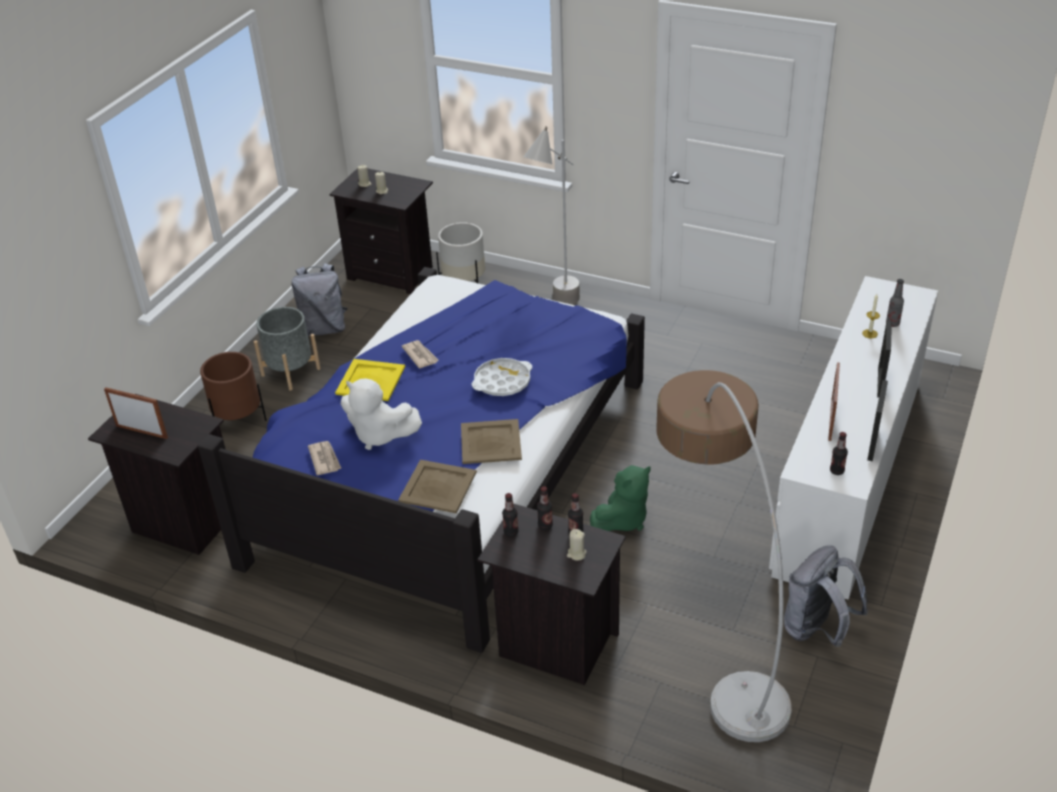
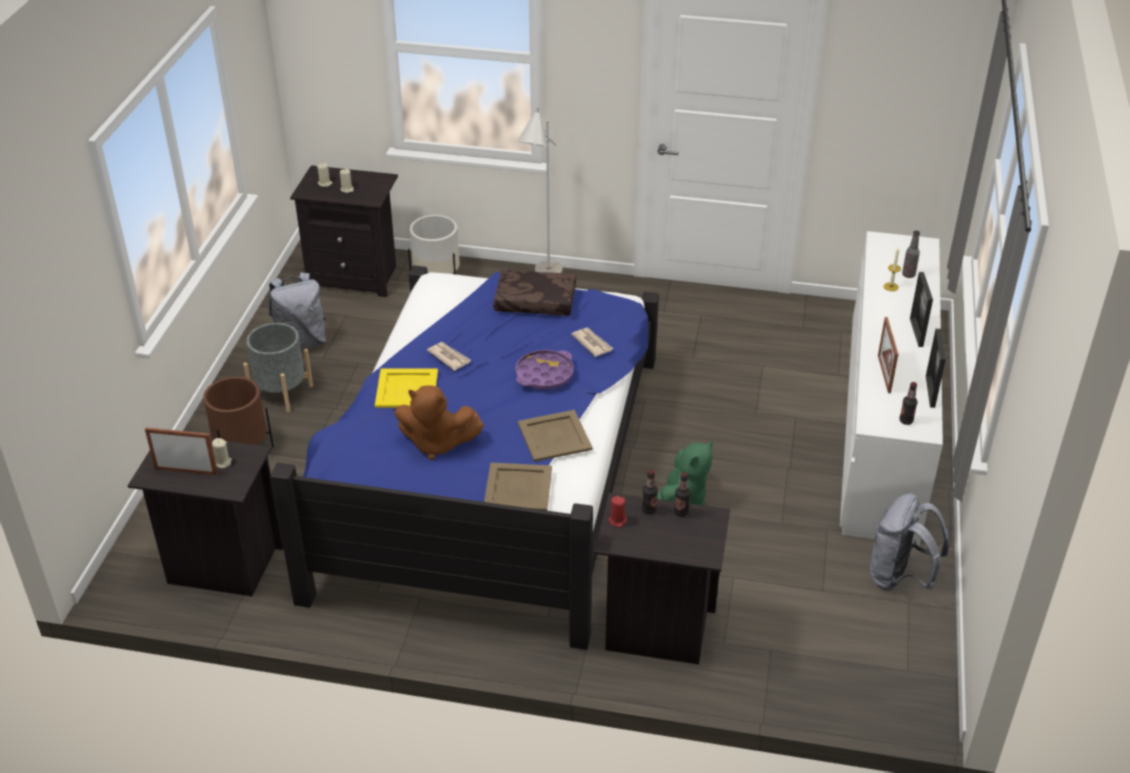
camera: 15 degrees left, 0 degrees up
(324, 459) = (389, 475): newspaper -> newspaper (592, 343)
(379, 435) = (437, 443): white plush toy -> brown plush toy
(502, 382) = (544, 374): white tray -> purple tray
(511, 532) = (617, 520): bottle -> red candle
(519, 312) = (534, 302): none -> brown pillow
(576, 554) = (689, 533): beige candle -> beige candle (222, 463)
(716, 624) = (805, 587): floor lamp -> none

